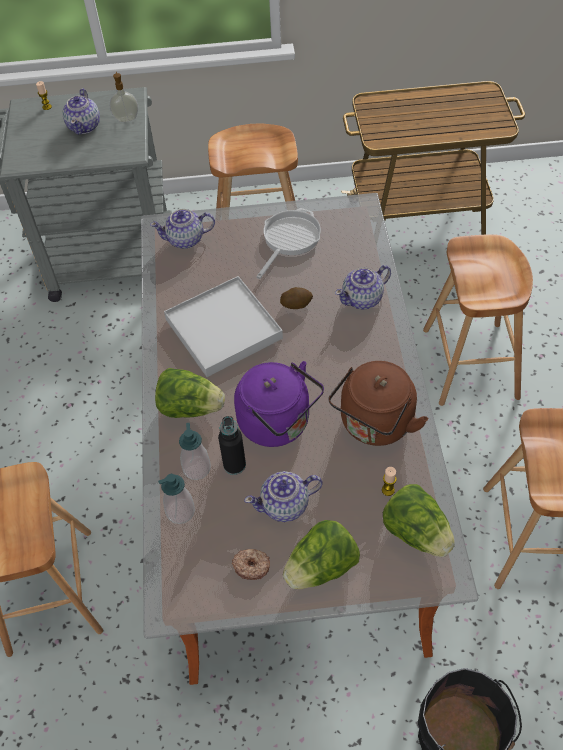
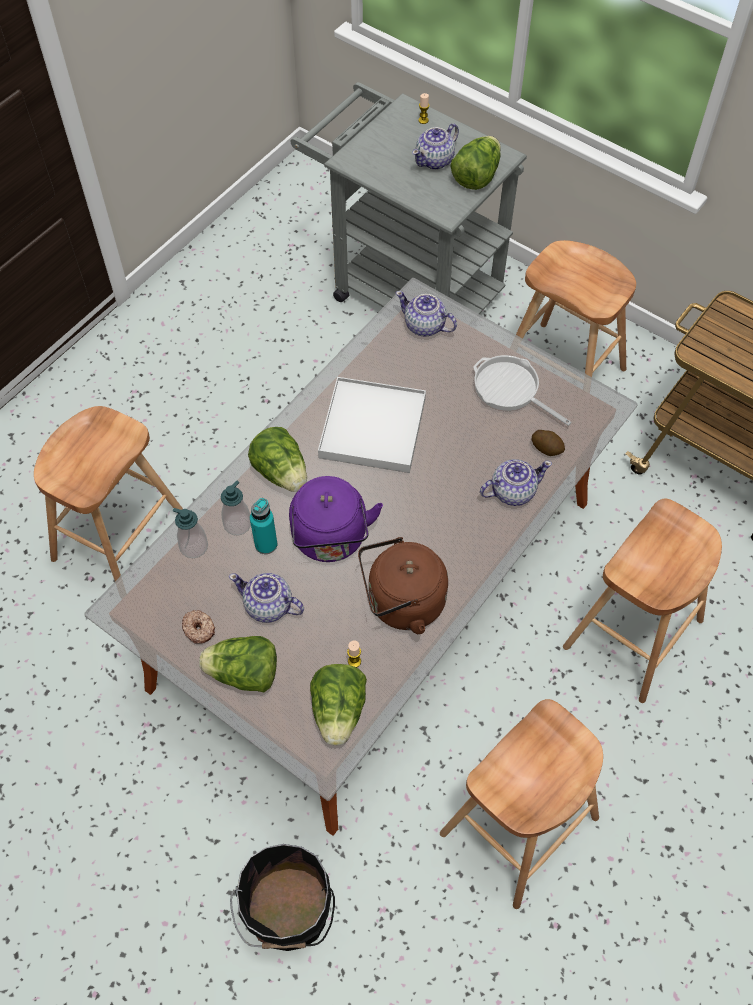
camera: 40 degrees right, 5 degrees up
(126, 118) = (476, 176): soap dispenser -> lettuce
(234, 465) = (266, 544): black bottle -> turquoise bottle
(289, 239) = (510, 389): frying pan -> frying pan turned 120 degrees counterclockwise
(296, 304) = (452, 452): potato -> potato (547, 448)
(363, 299) = (512, 491): teapot -> teapot turned 150 degrees clockwise

